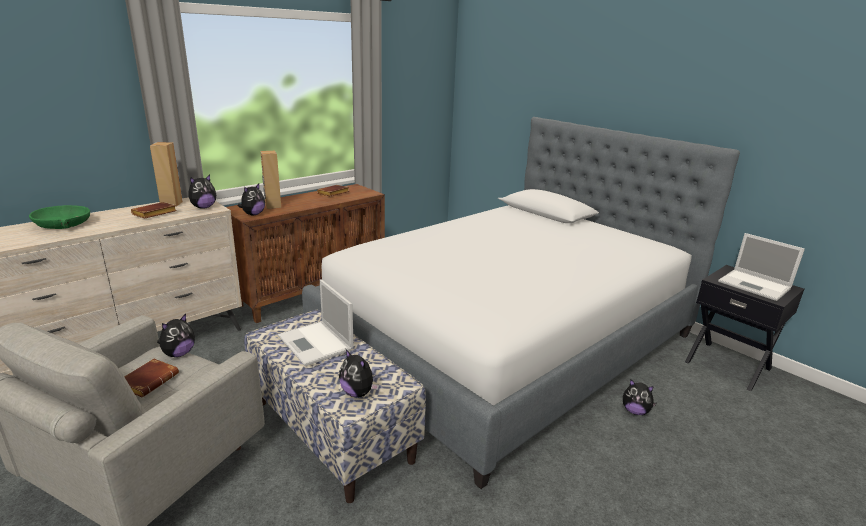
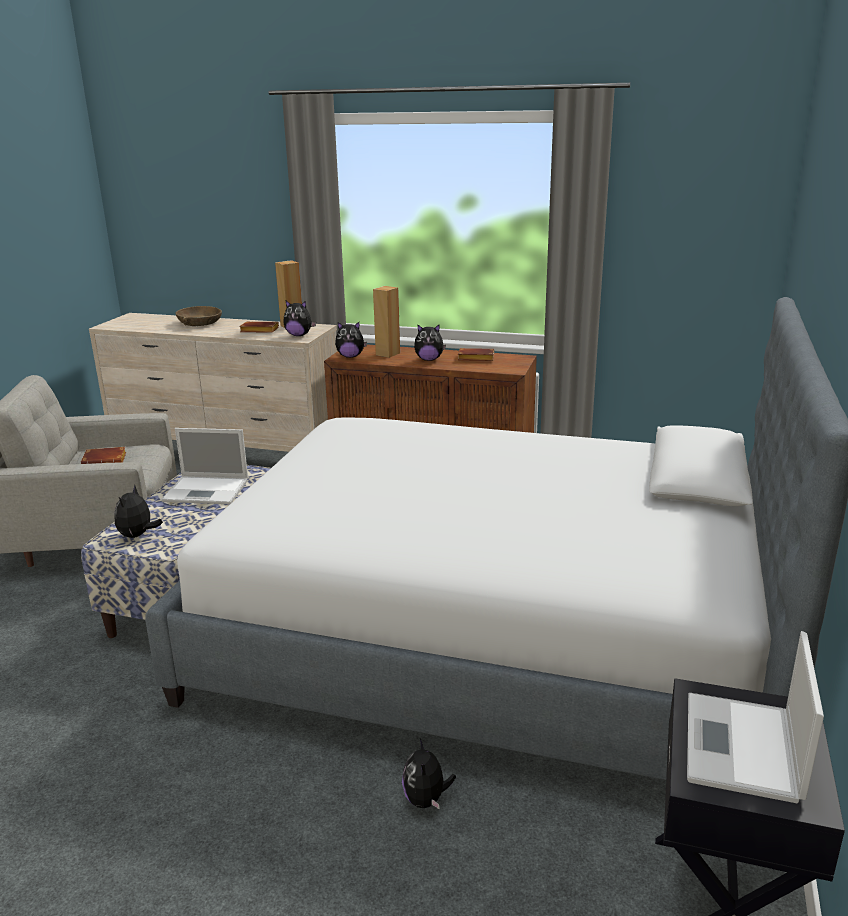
camera: 60 degrees right, 0 degrees up
(63, 224) = (200, 323): green bowl -> brown bowl
(178, 354) = (152, 454): plush toy -> plush toy (429, 359)
(316, 343) = (208, 490): laptop -> laptop turned 105 degrees counterclockwise

